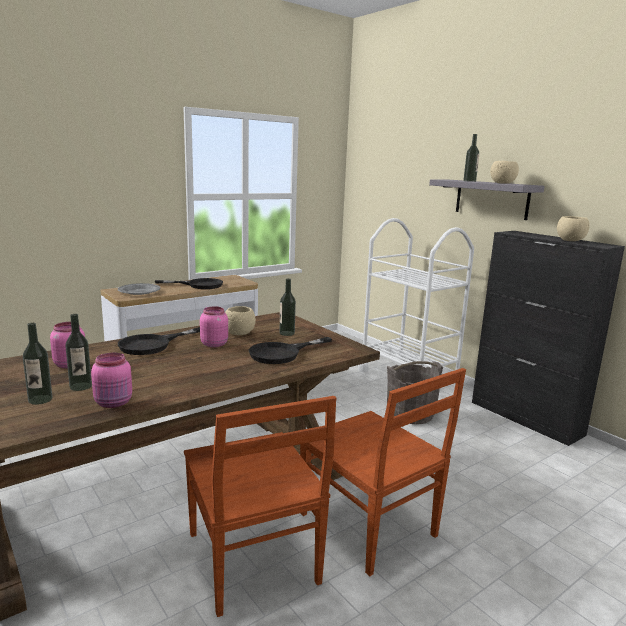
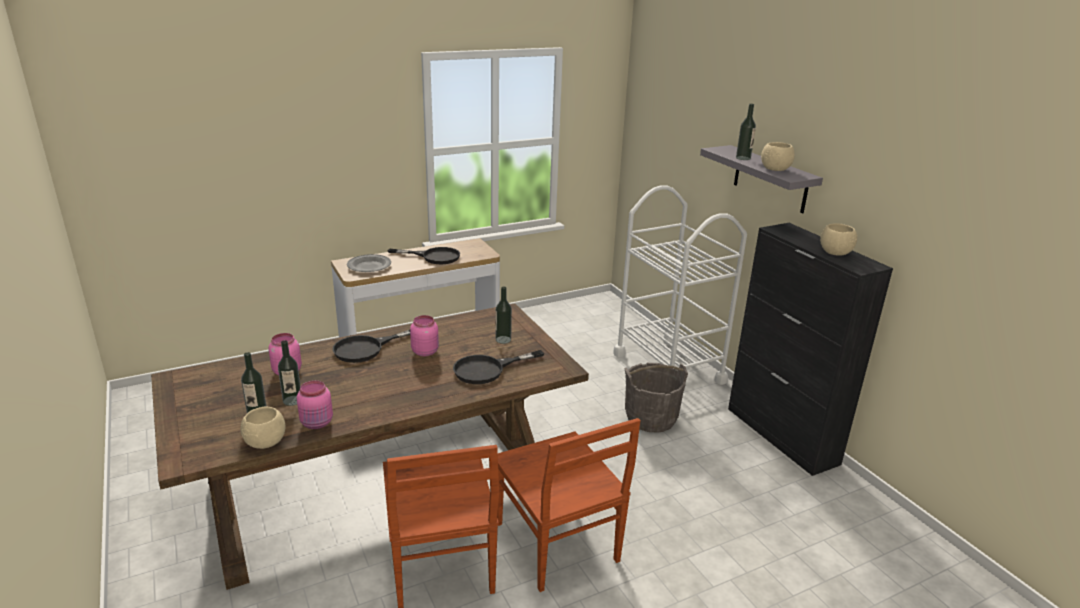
camera: 10 degrees right, 10 degrees up
(239, 333) = (455, 337): beige bowl -> beige bowl (266, 442)

